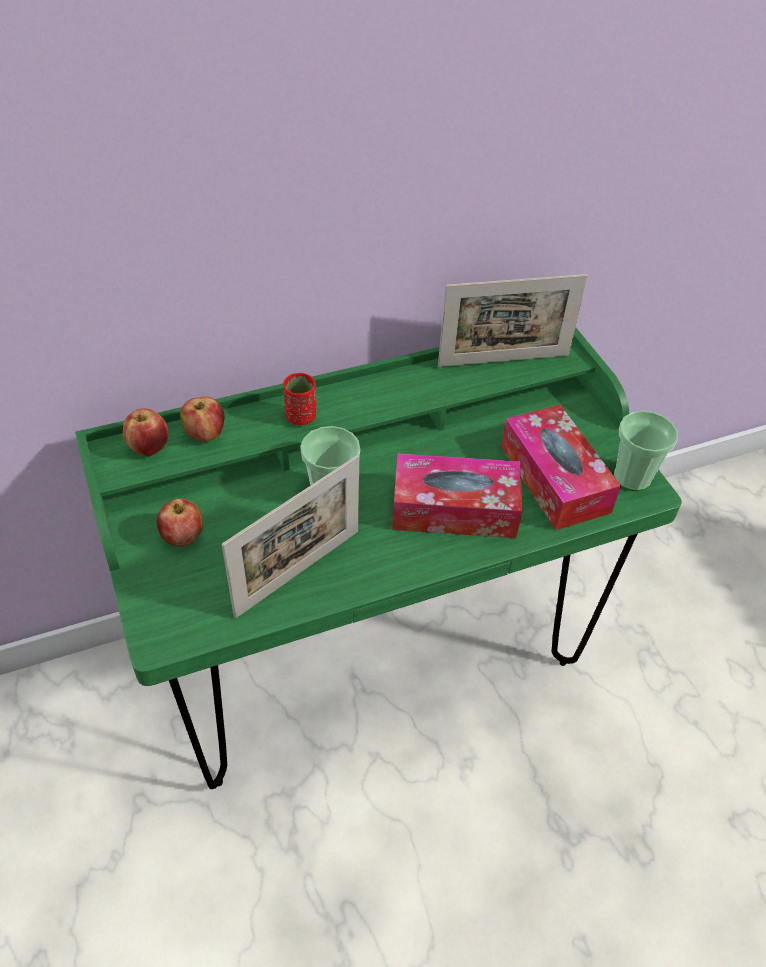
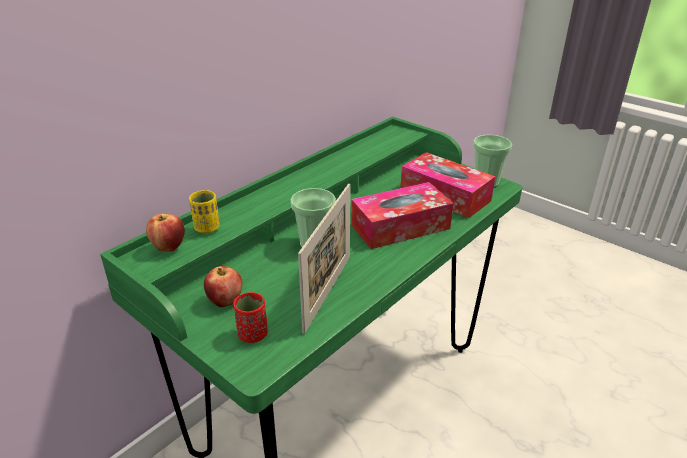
camera: 25 degrees left, 15 degrees down
(205, 434) = (207, 228): apple -> yellow cup
(301, 416) = (269, 200): red cup -> red cup (253, 334)
(503, 360) = (373, 143): picture frame -> none

